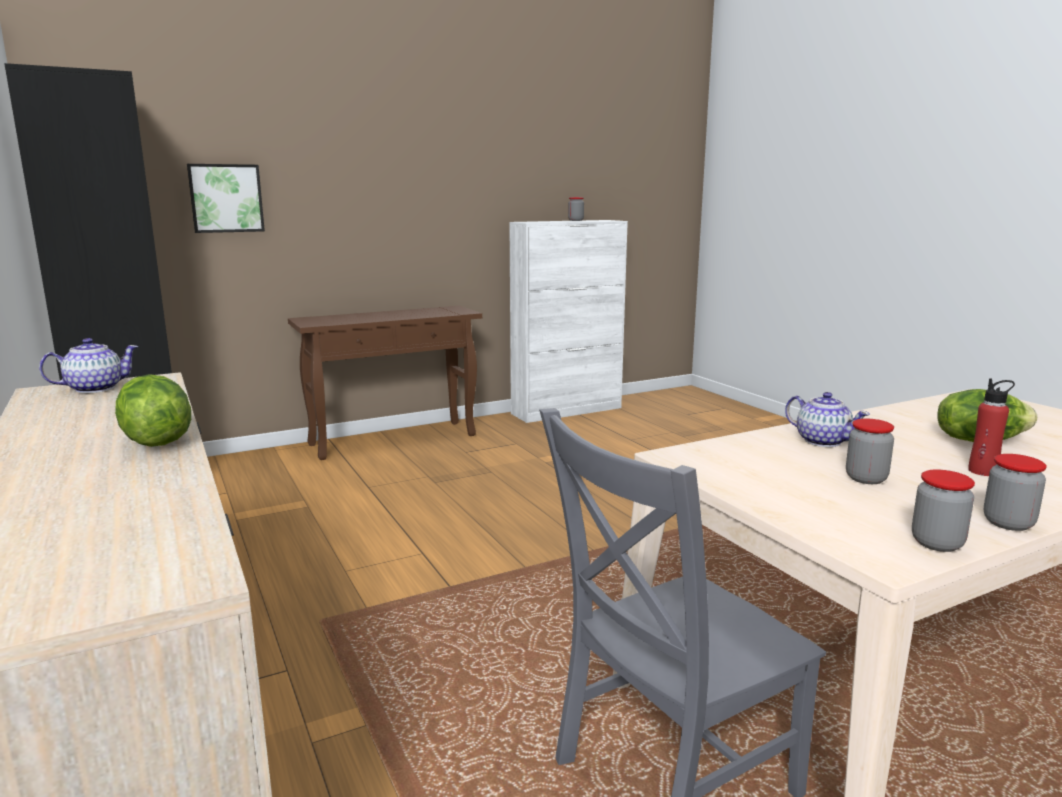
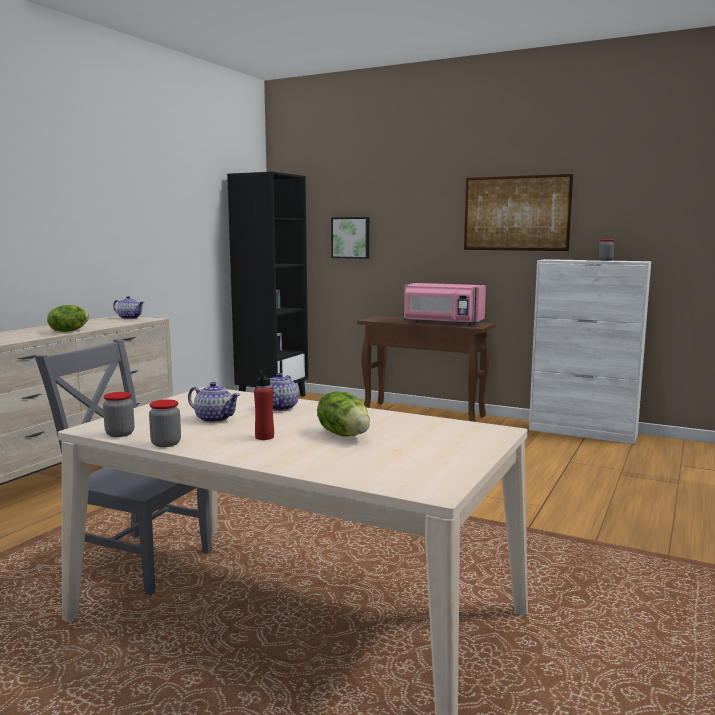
camera: 55 degrees right, 5 degrees down
(413, 314) = (442, 323): none -> pink microwave
(471, 165) = (516, 213): none -> picture
(866, 478) = (214, 419): jar -> teapot

